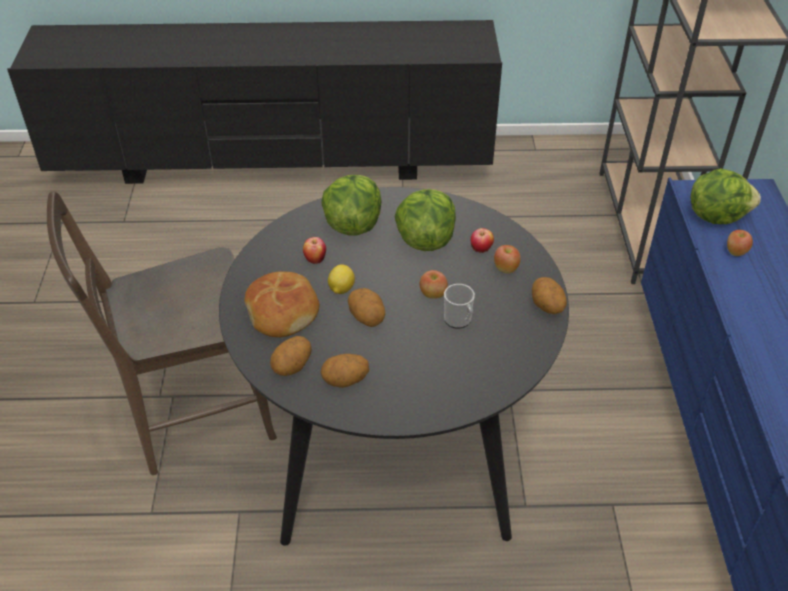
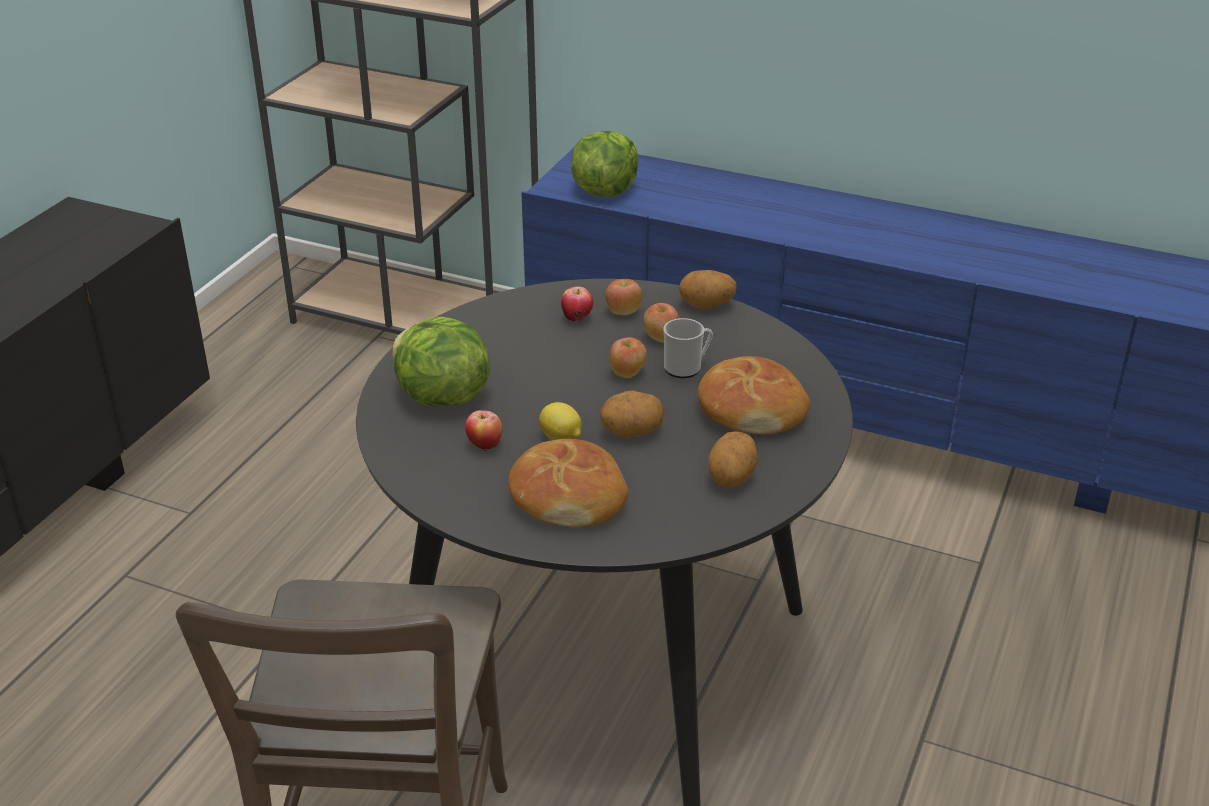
camera: 65 degrees left, 10 degrees down
(292, 367) = (679, 514): potato -> none
(425, 239) = (522, 351): lettuce -> none
(429, 368) = (751, 410): none -> bread
(735, 252) = (668, 200): apple -> apple (660, 338)

